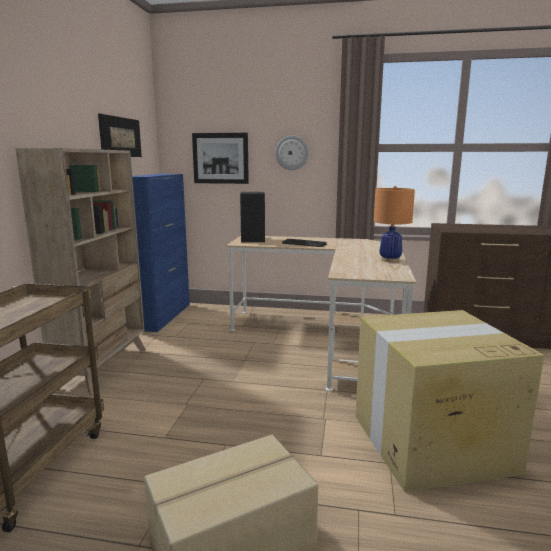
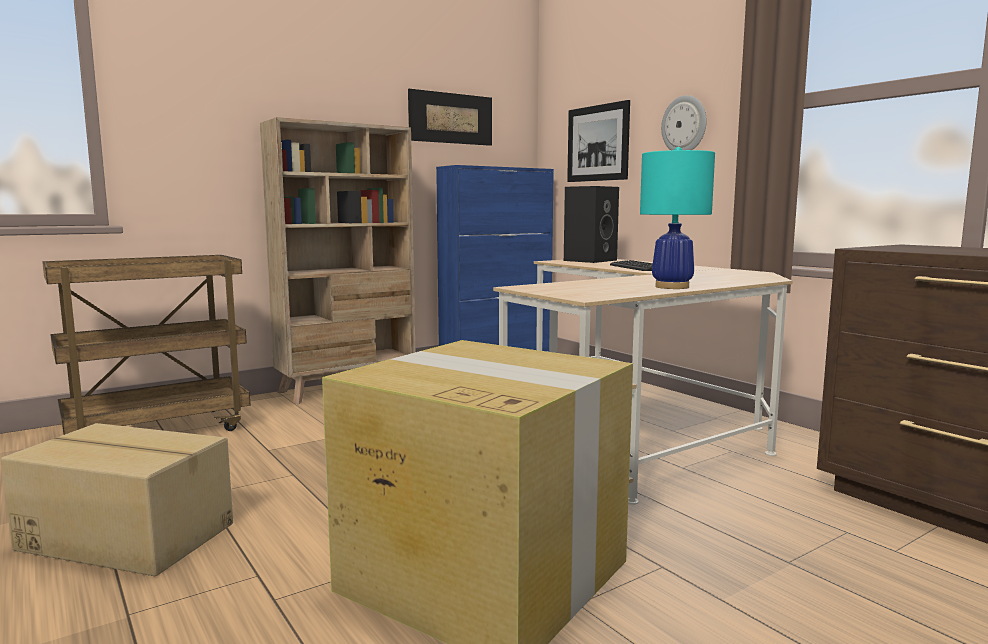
camera: 45 degrees right, 5 degrees down
(390, 260) = (672, 287): orange table lamp -> turquoise table lamp

